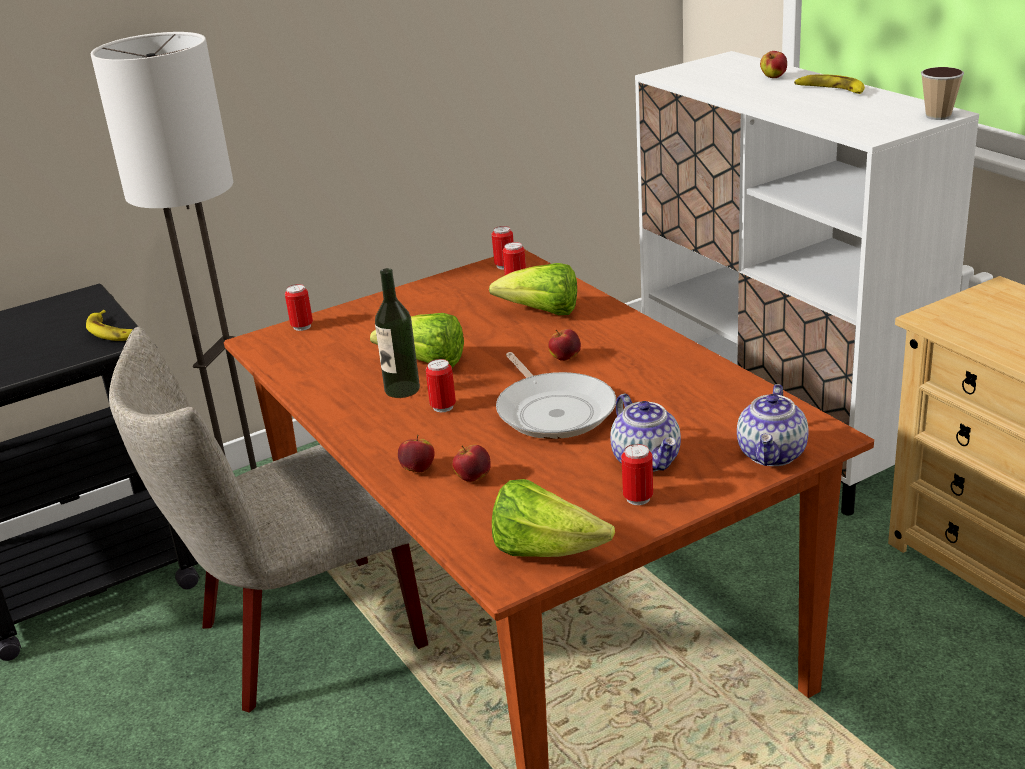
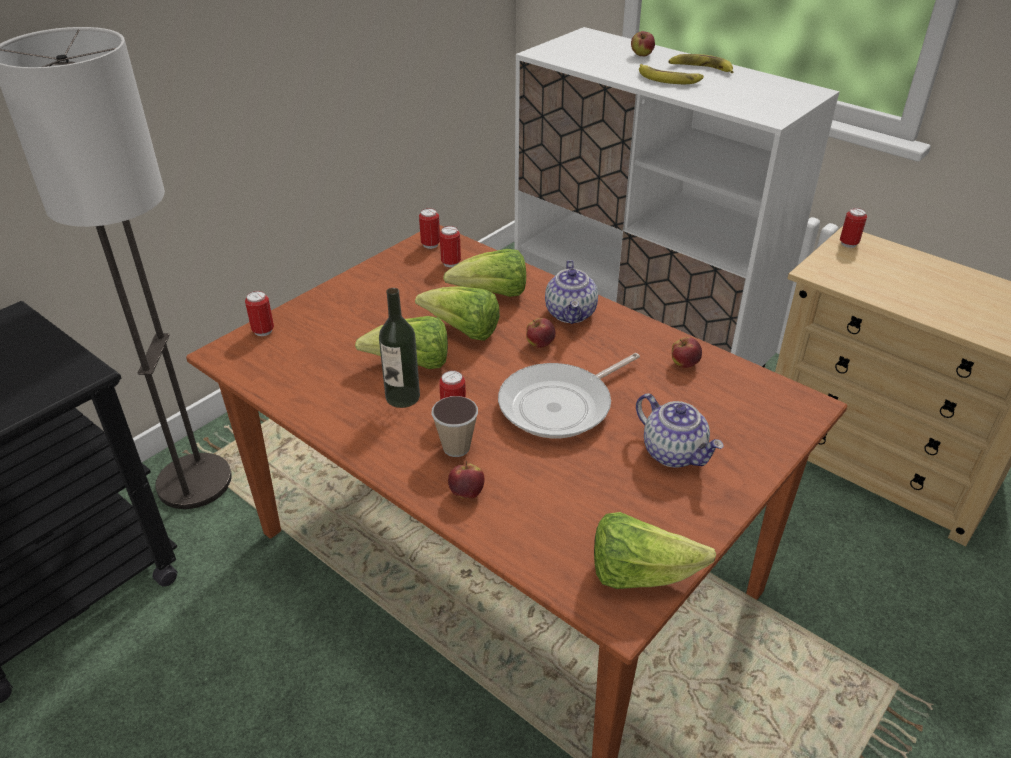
camera: 20 degrees left, 10 degrees up
(113, 331) = (65, 363): banana -> banana (668, 79)
(296, 639) = (297, 621): beige chair -> none
(473, 478) = (526, 496): apple -> apple (684, 364)
(493, 341) = (463, 331): none -> lettuce
(553, 411) = (560, 406): frying pan -> frying pan turned 90 degrees clockwise
(638, 498) = (689, 498): can -> can (848, 244)
(772, 455) = (777, 432): teapot -> teapot (571, 314)
(938, 116) = (810, 95): cup -> cup (456, 448)

